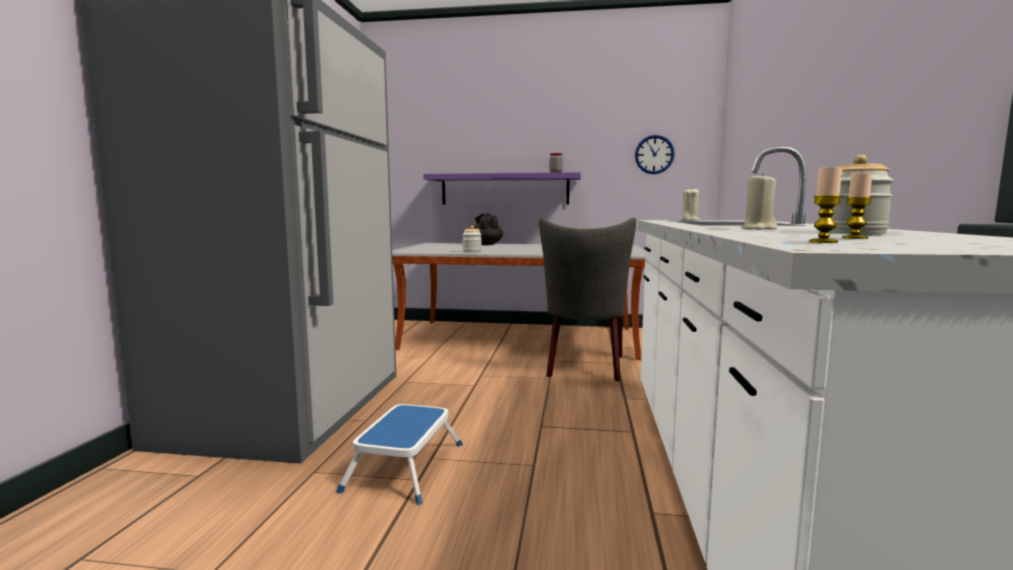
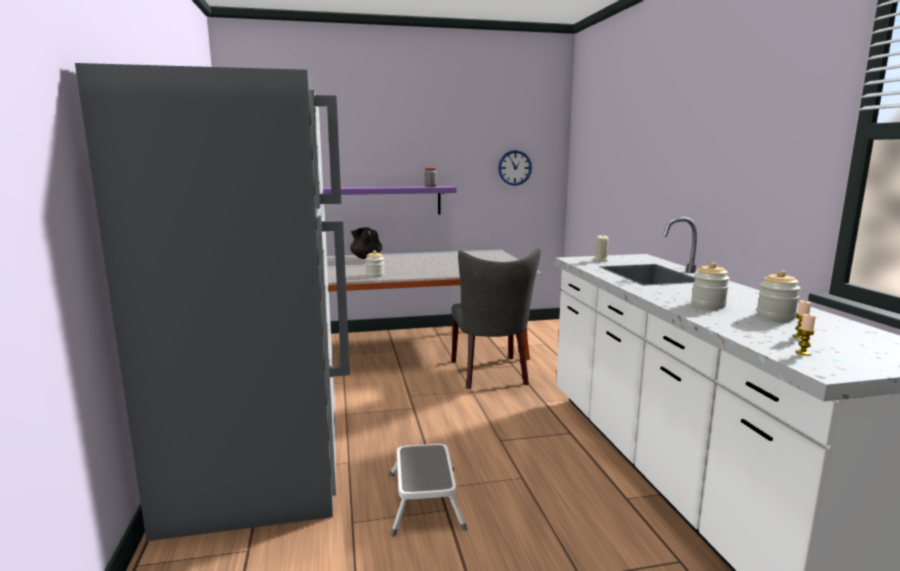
camera: 20 degrees left, 5 degrees up
(404, 466) = (424, 500): blue step ladder -> grey step ladder
(758, 229) = (708, 305): beige candle -> jar

